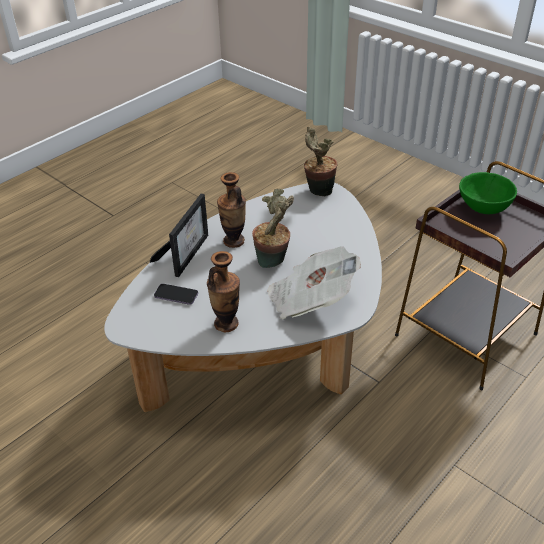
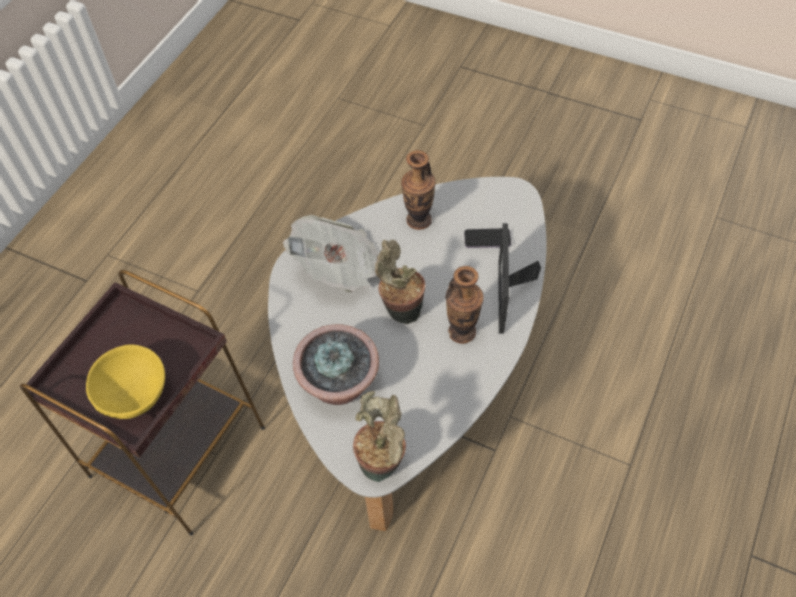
camera: 165 degrees right, 15 degrees up
(334, 230) = (340, 385): none -> potted plant
(482, 208) = (136, 395): green bowl -> yellow bowl

